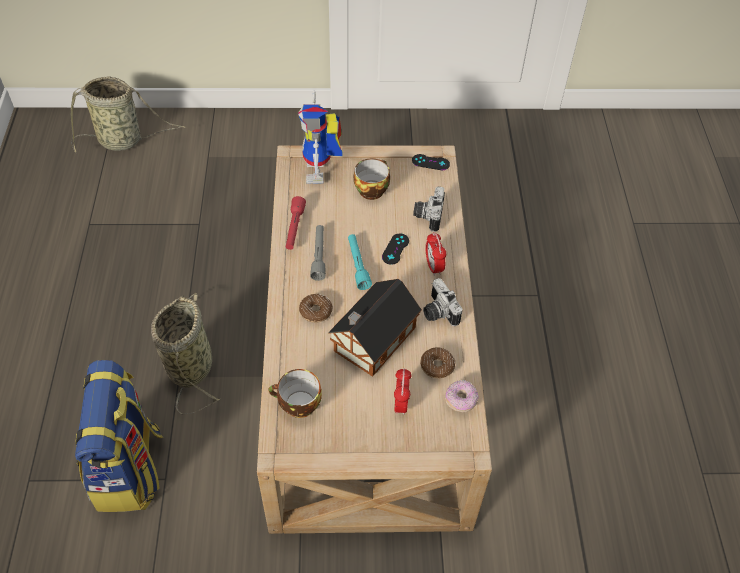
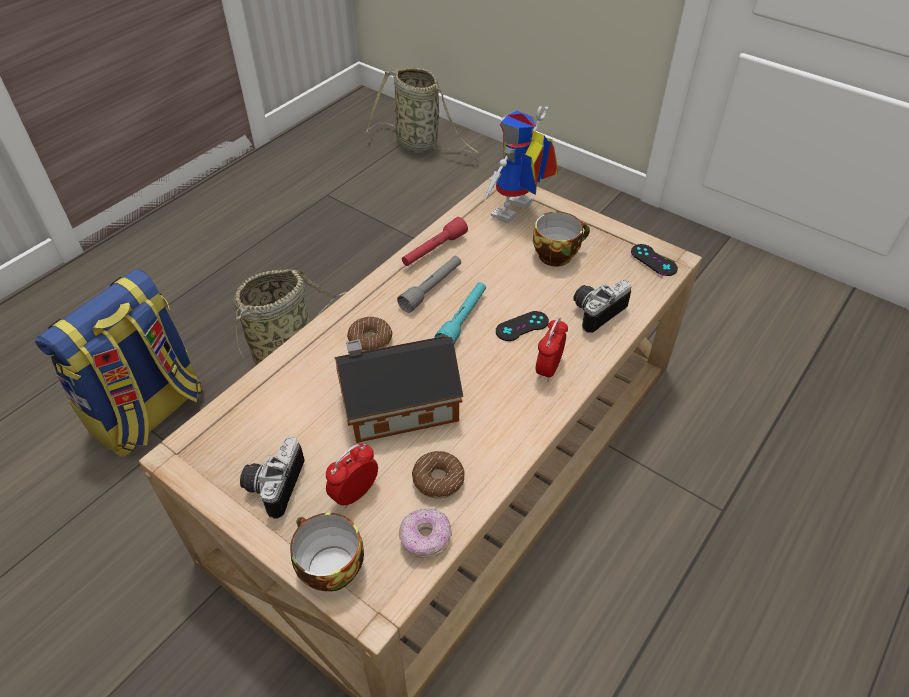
camera: 40 degrees right, 5 degrees down
(297, 405) = (248, 420): cup -> cup (328, 567)
(437, 312) = (501, 419): camera -> camera (272, 485)

